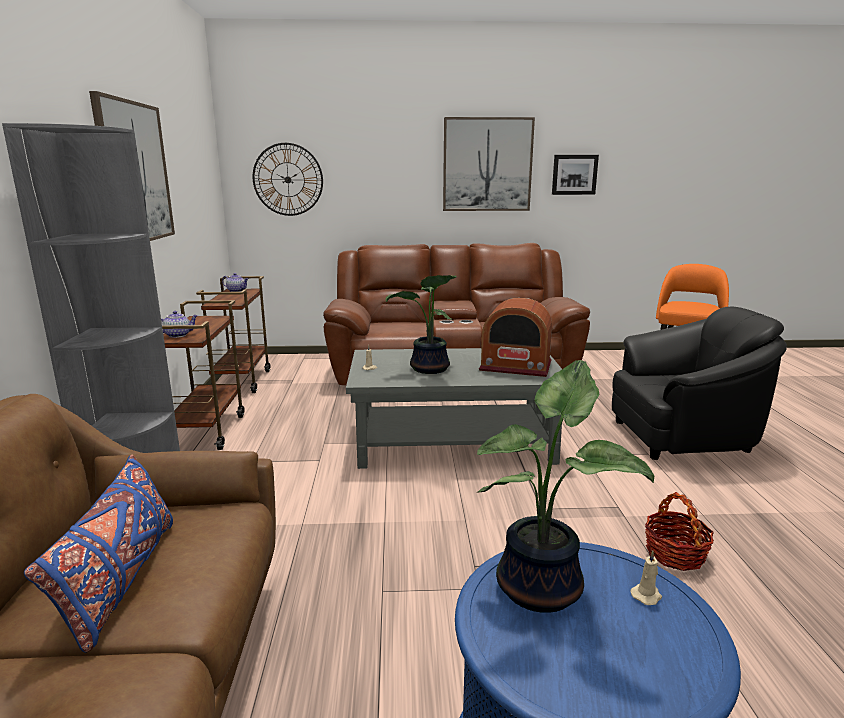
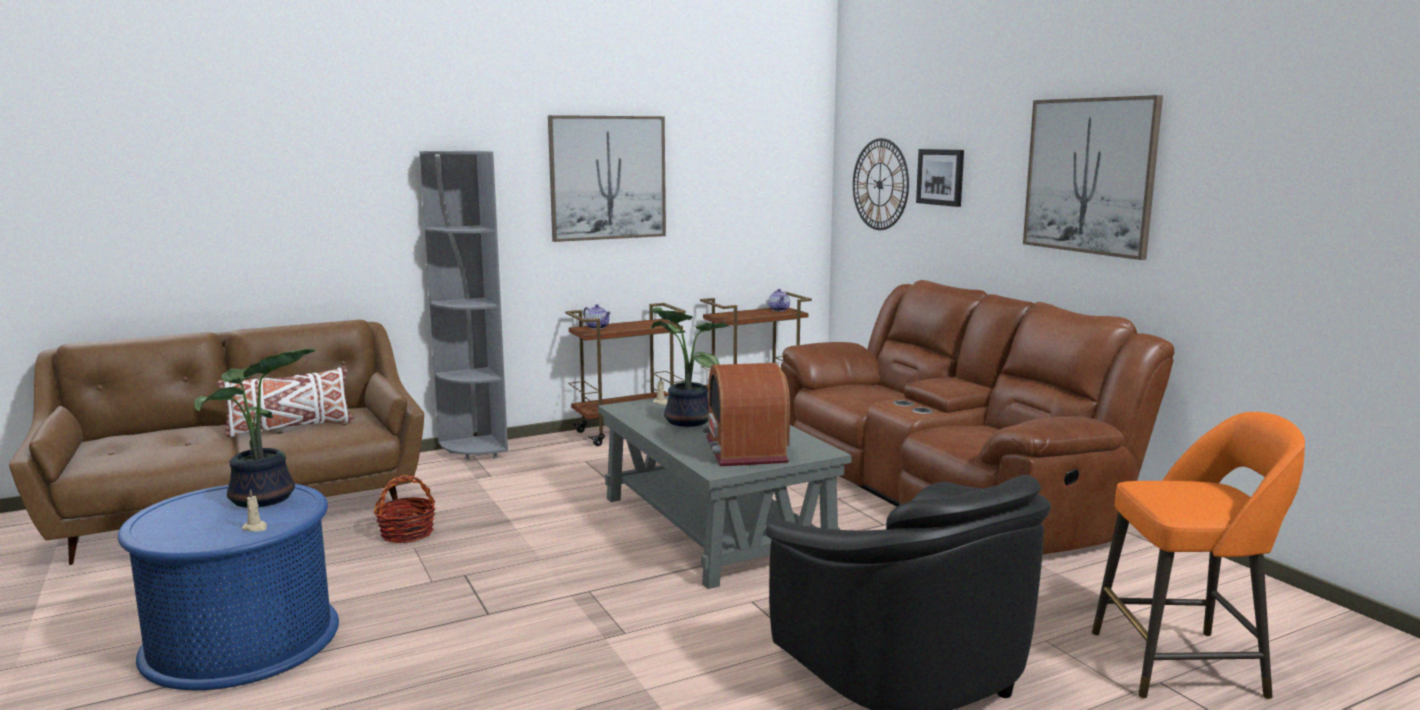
camera: 65 degrees right, 5 degrees down
(120, 580) = (289, 427): blue pillow -> white pillow
(574, 174) = (1228, 201): picture -> picture (941, 177)
(674, 554) = (537, 672): basket -> basket (407, 533)

